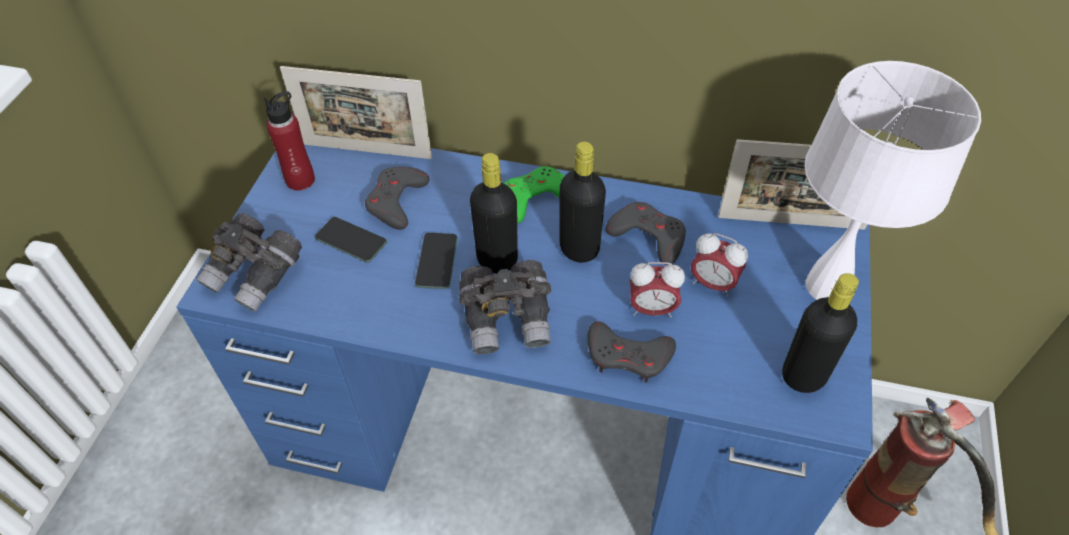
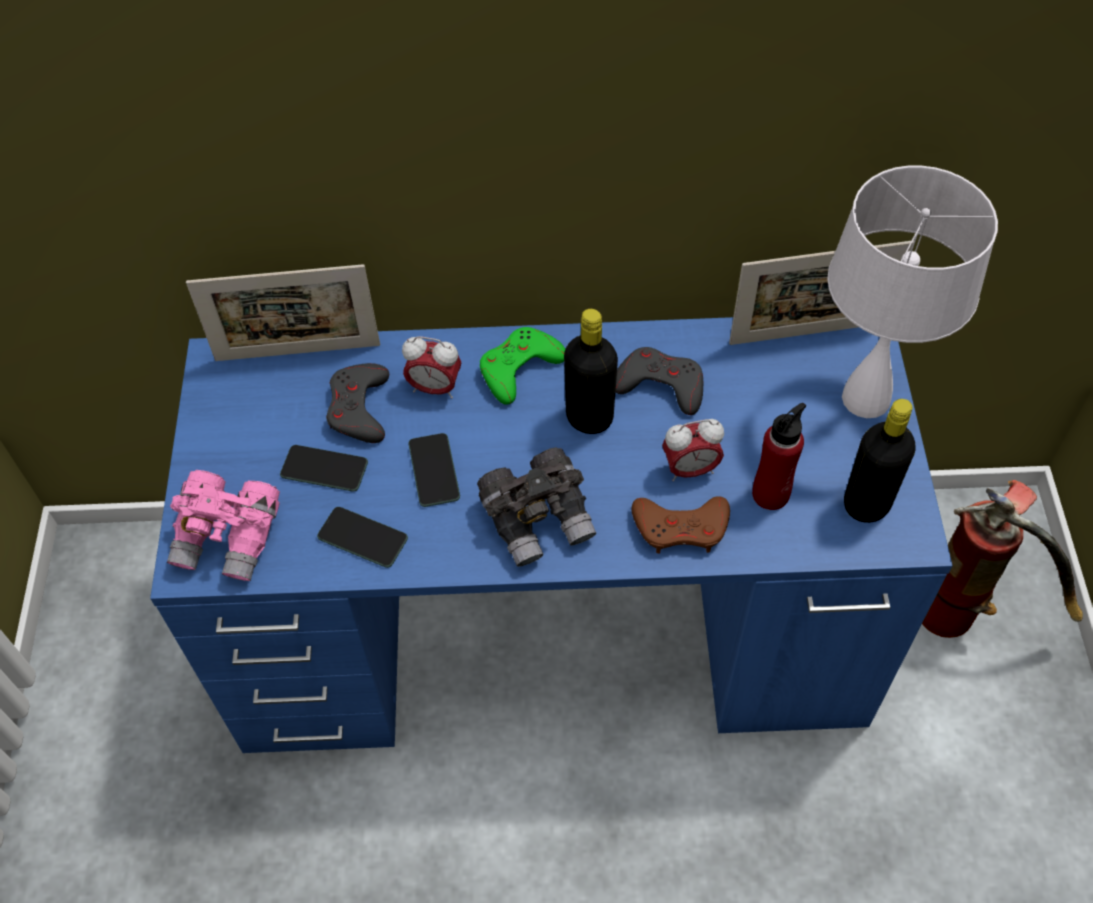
camera: 15 degrees left, 5 degrees up
(256, 275) = (230, 538): grey binoculars -> pink binoculars
(300, 180) = (232, 408): red bottle -> red bottle (771, 494)
(359, 300) = (362, 538): none -> phone
(497, 260) = (502, 452): black bottle -> none
(628, 356) = (681, 528): grey game controller -> brown game controller
(712, 284) = (746, 425): alarm clock -> alarm clock (435, 388)

